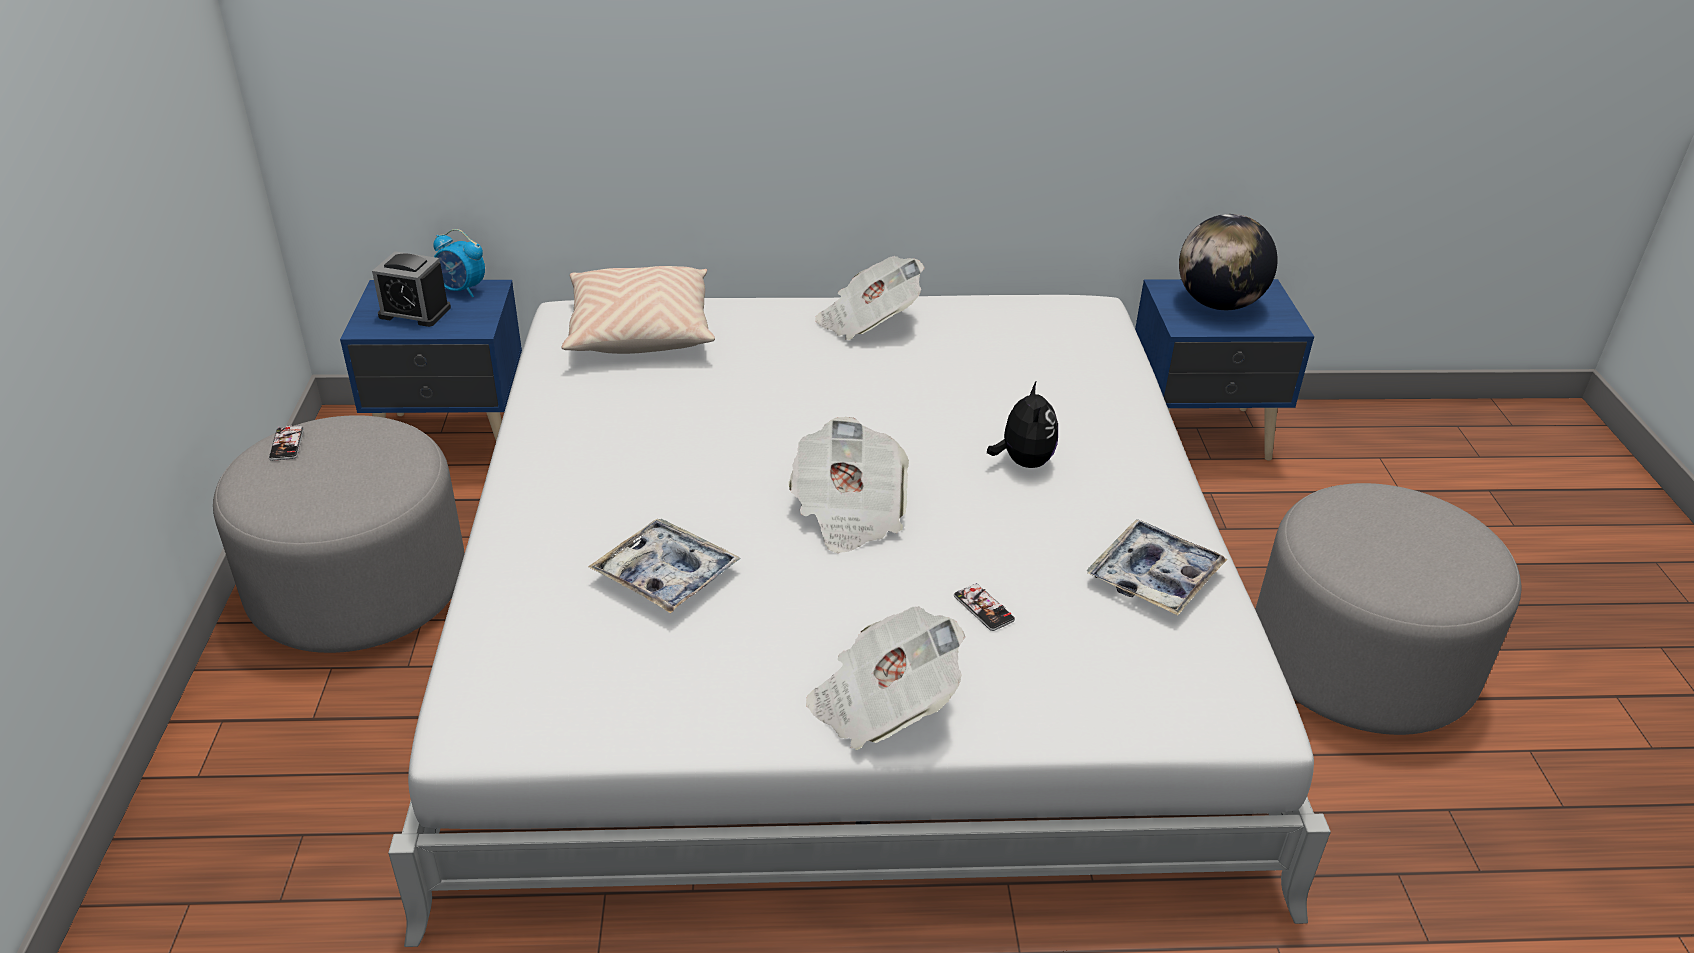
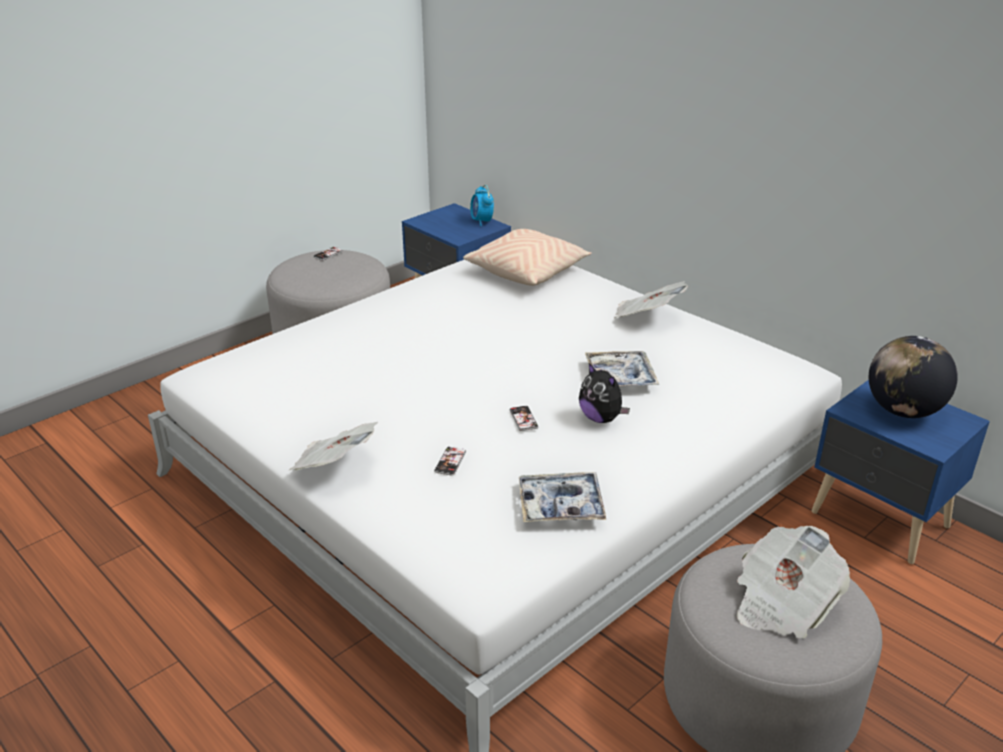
camera: 50 degrees right, 5 degrees down
(415, 312) = (447, 222): alarm clock -> none
(666, 575) = (351, 367): tray -> tray (620, 377)
(848, 513) = (468, 388): newspaper -> newspaper (782, 603)
(963, 510) = (523, 419): none -> phone
(1023, 461) = (601, 418): plush toy -> plush toy turned 90 degrees clockwise

